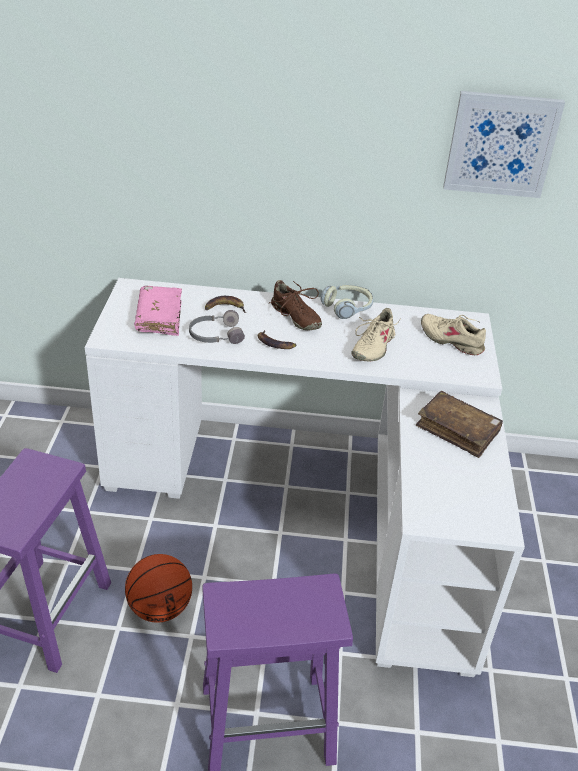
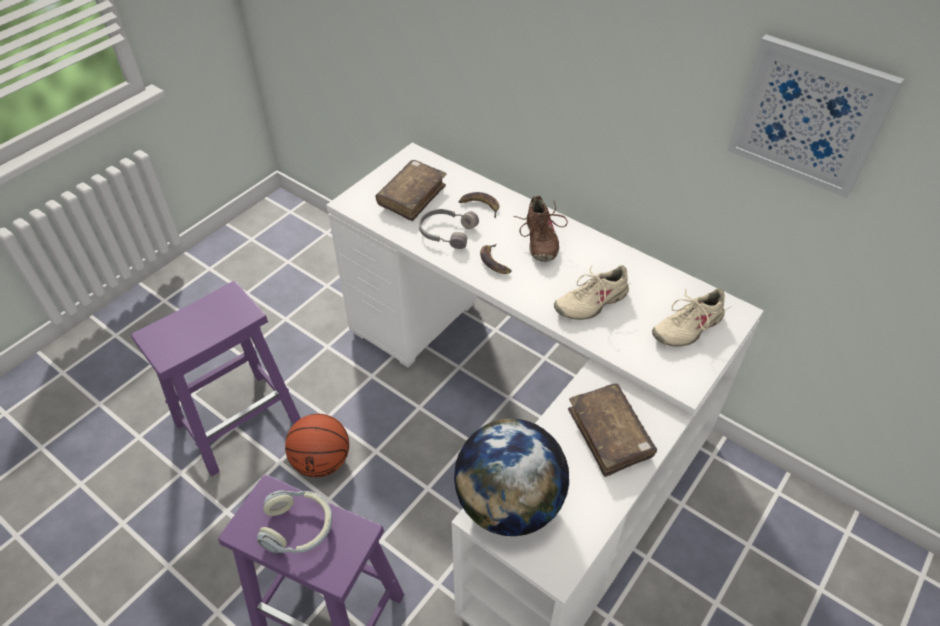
camera: 35 degrees right, 10 degrees up
(159, 318) = (412, 196): pink book -> brown book
(348, 307) = (604, 247): headphones -> headphones (298, 528)
(432, 503) = (509, 504): none -> globe
(451, 340) = (687, 327): beige shoe -> beige shoe turned 105 degrees counterclockwise

